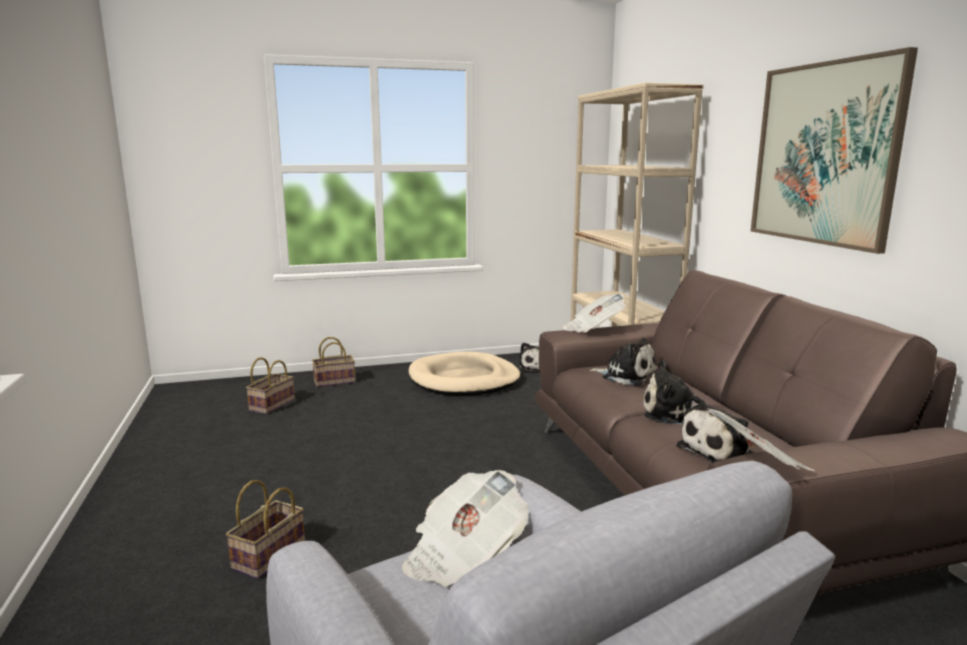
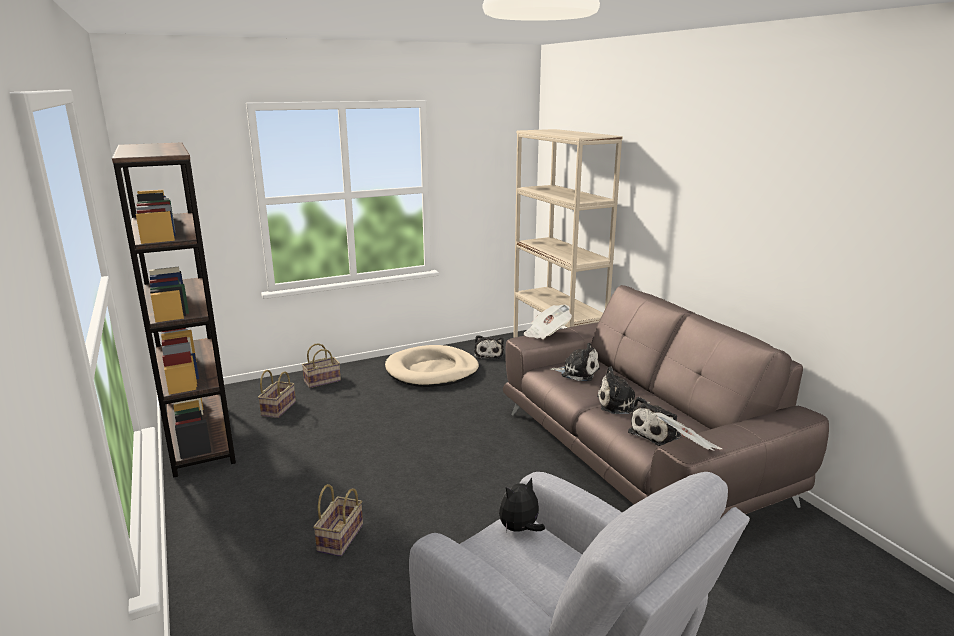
camera: 10 degrees left, 5 degrees up
(171, 426) = (200, 437): none -> brown bookcase
(463, 556) = (520, 529): newspaper -> plush toy
(824, 154) = (716, 208): picture -> none

